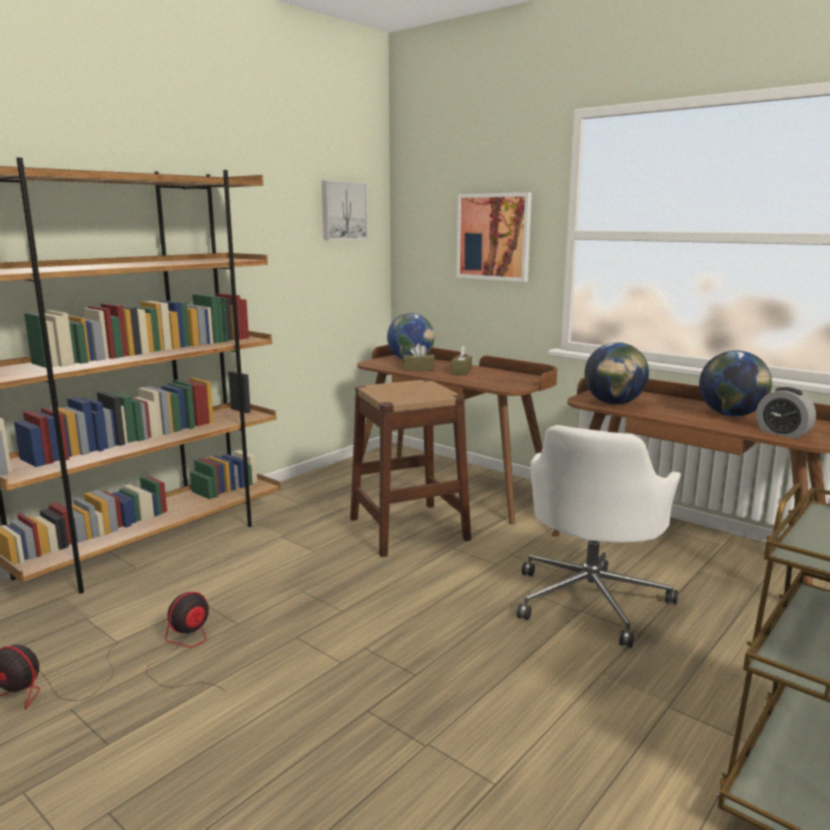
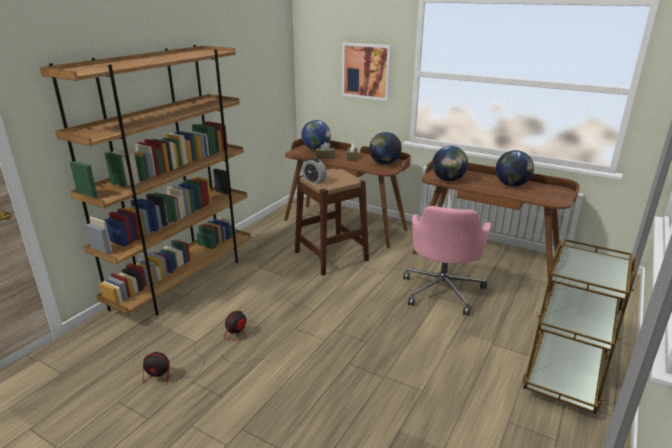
camera: 10 degrees left, 10 degrees up
(343, 211) = (268, 54): picture -> none
(511, 379) = (384, 163): none -> globe
(591, 599) = (443, 290): white office chair -> pink office chair
(782, 433) = (540, 197): alarm clock -> alarm clock (314, 181)

